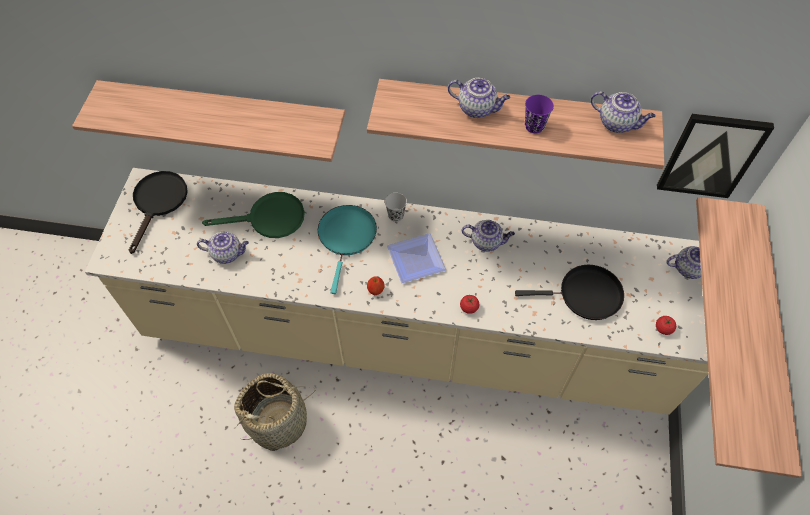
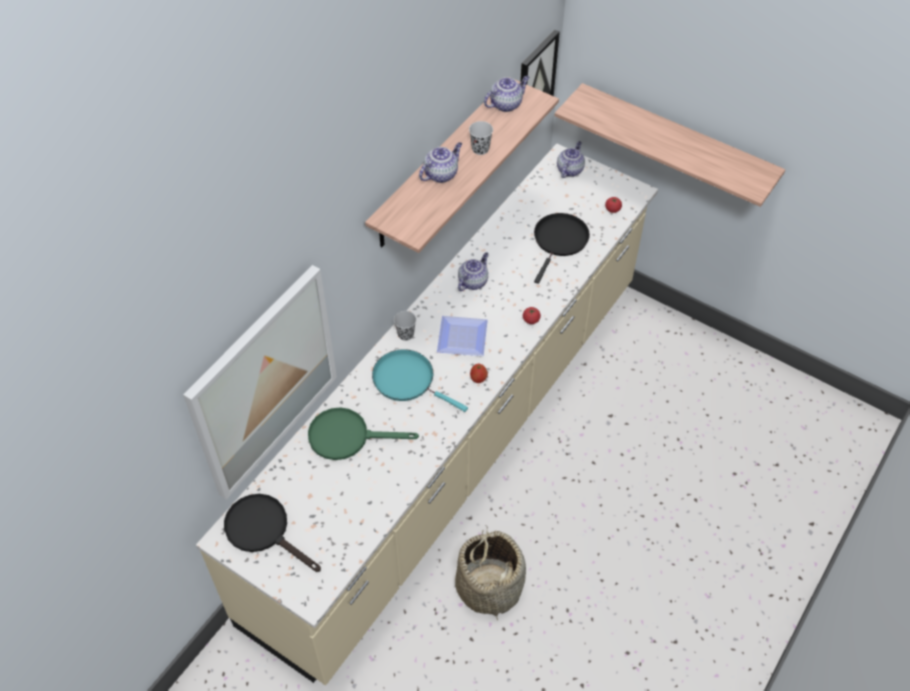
camera: 65 degrees left, 5 degrees down
(224, 113) = (264, 382): shelf -> picture
(227, 253) = (369, 484): teapot -> none
(269, 219) = (347, 436): green frying pan -> green frying pan turned 105 degrees counterclockwise
(534, 126) = (480, 149): purple cup -> black cup

